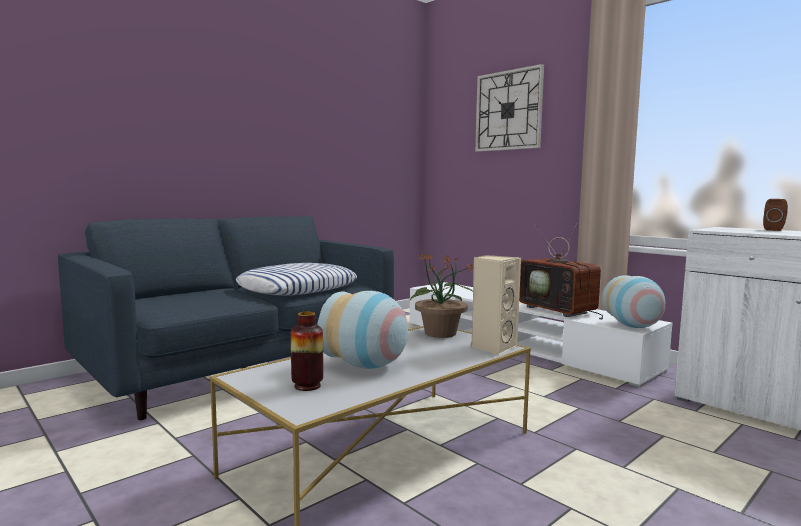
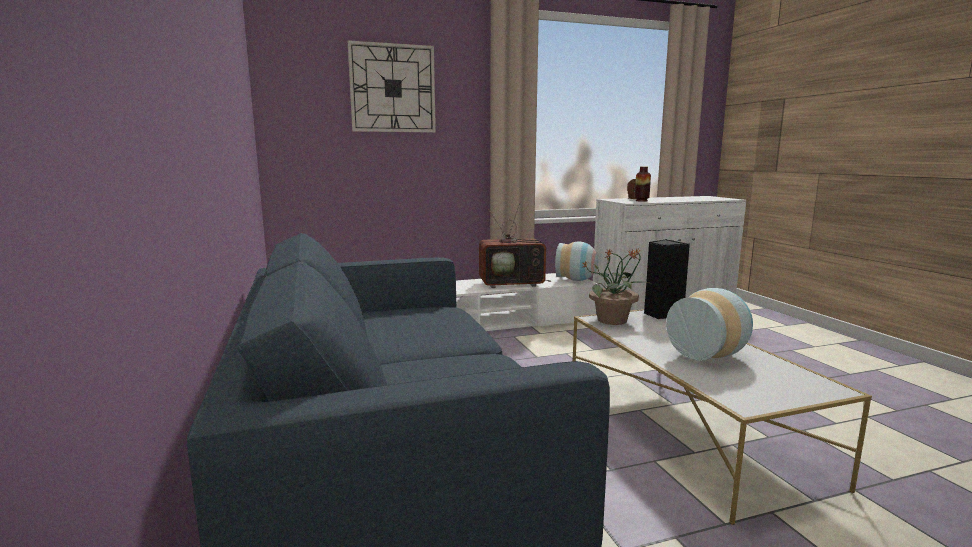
camera: 65 degrees left, 5 degrees up
(298, 288) = (431, 332): pillow -> none
(307, 386) = (768, 381): vase -> vase (641, 201)
(493, 347) = (661, 314): beige speaker -> black speaker

